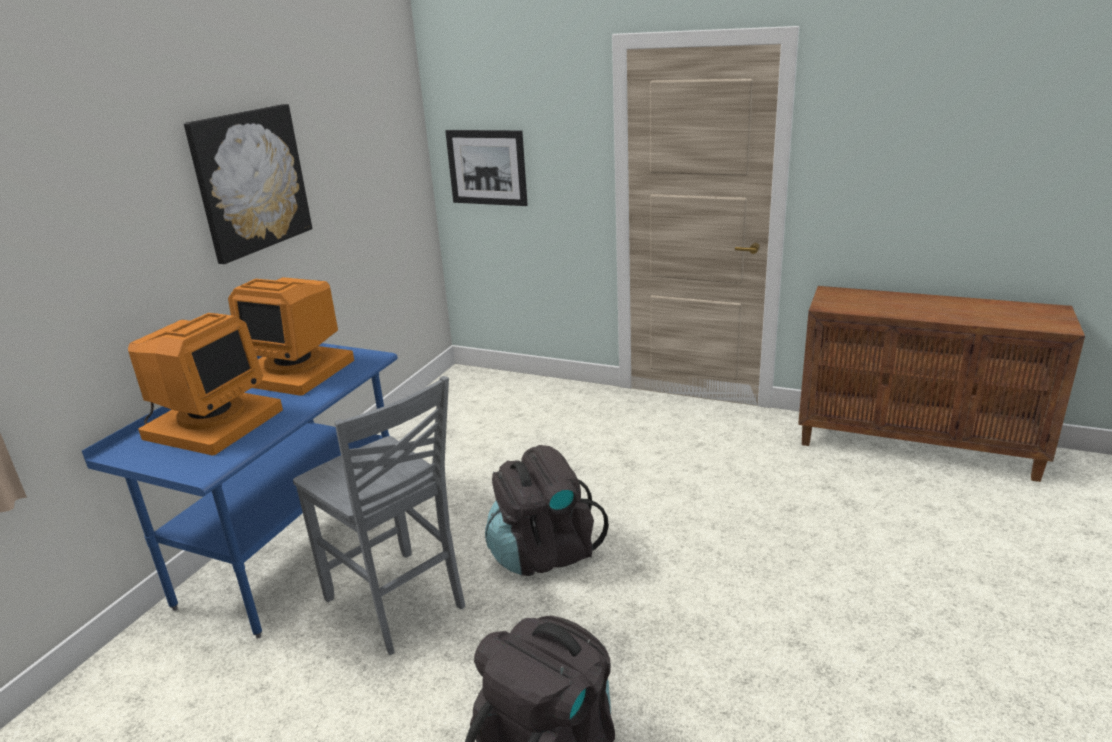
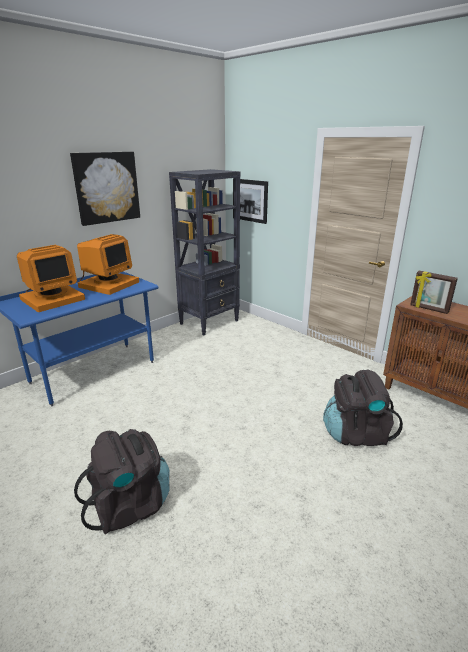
camera: 20 degrees right, 0 degrees up
(297, 371) = (108, 284): monitor -> monitor turned 105 degrees counterclockwise
(397, 604) = (117, 409): grey chair -> none
(449, 403) = (209, 322): none -> black bookcase
(544, 553) = (201, 405): black backpack -> black backpack (356, 434)
(856, 308) = (428, 309): none -> picture frame

